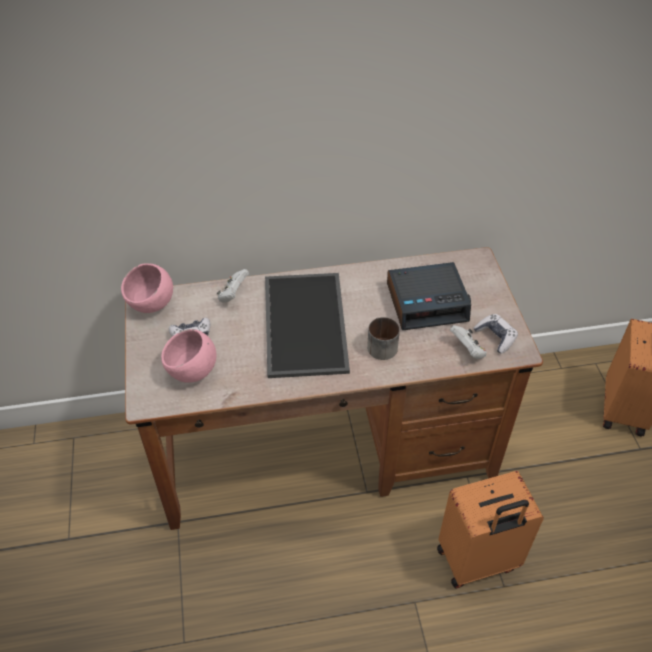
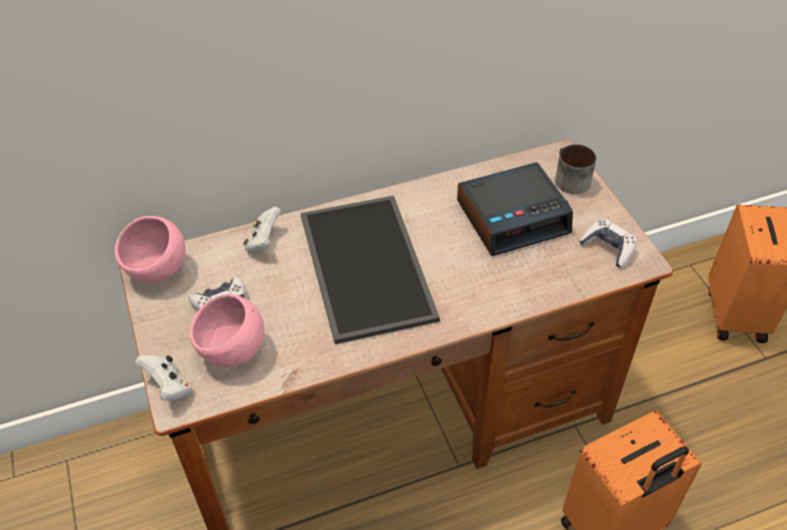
camera: 10 degrees left, 0 degrees up
(380, 345) = (468, 279): mug -> mug (568, 179)
(467, 350) = (579, 270): white game controller -> white game controller (168, 387)

